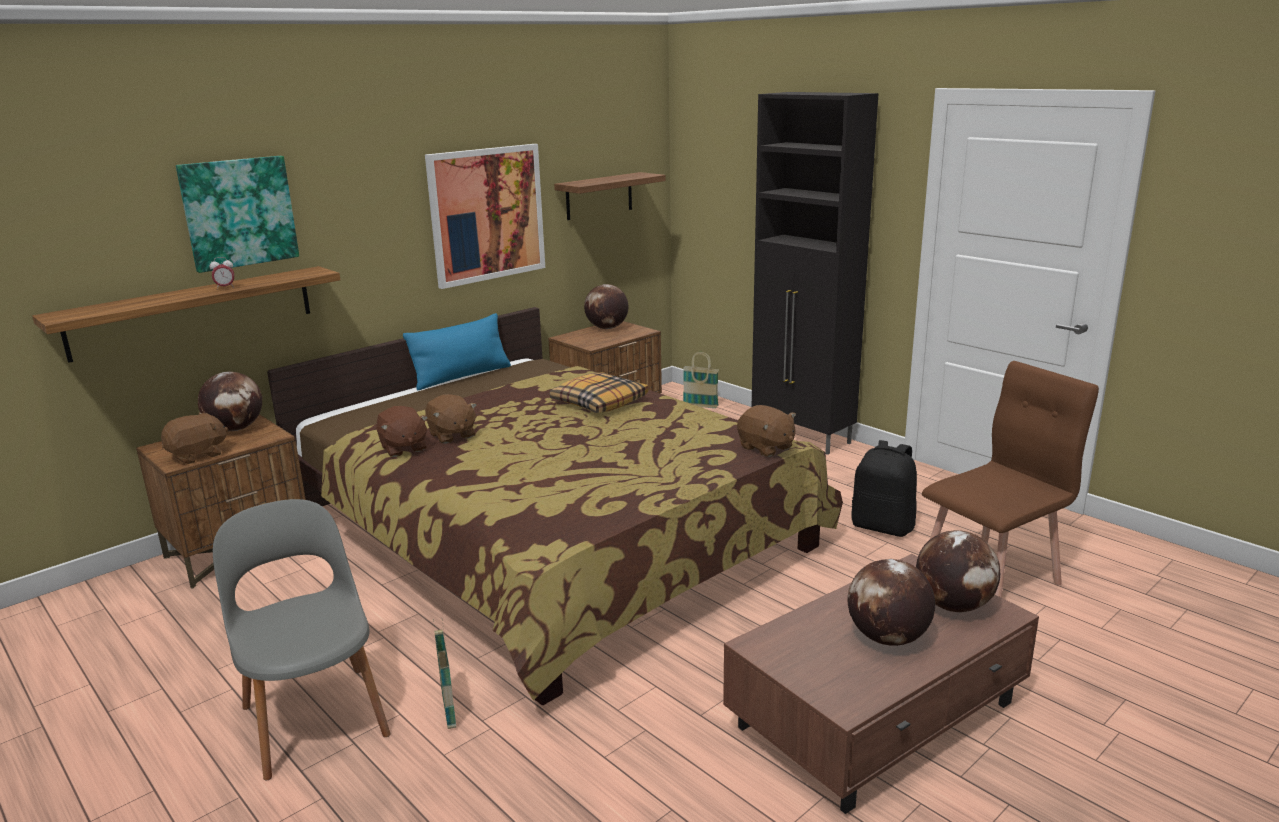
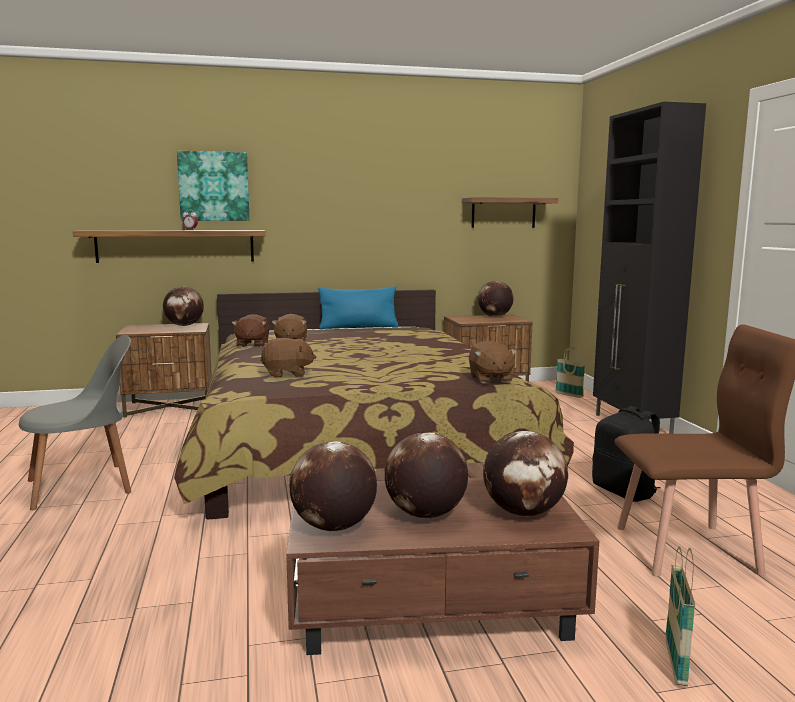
camera: 30 degrees right, 10 degrees down
(197, 455) = (145, 331): brown plush toy -> brown plush toy (287, 374)
(314, 716) = (85, 485): grey chair -> grey chair turned 60 degrees clockwise
(448, 709) = (153, 504): basket -> basket (675, 662)
(487, 214) = (400, 213): picture -> none
(599, 402) = (414, 344): pillow -> none
(839, 684) = (333, 527): none -> globe

